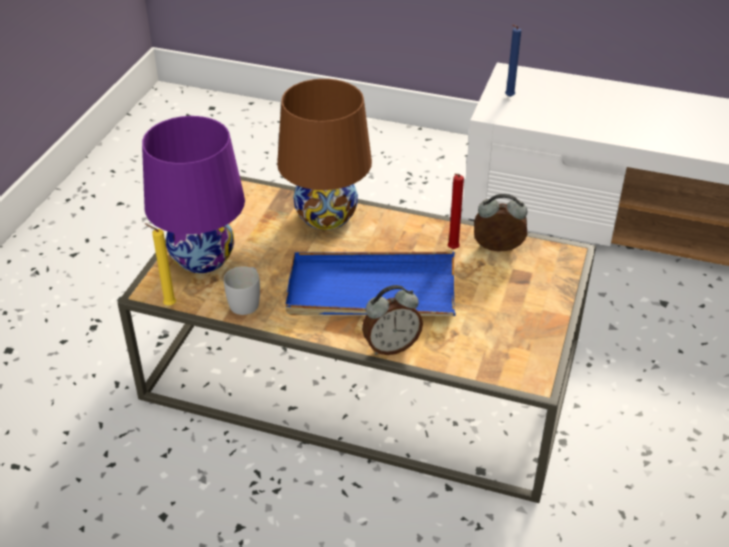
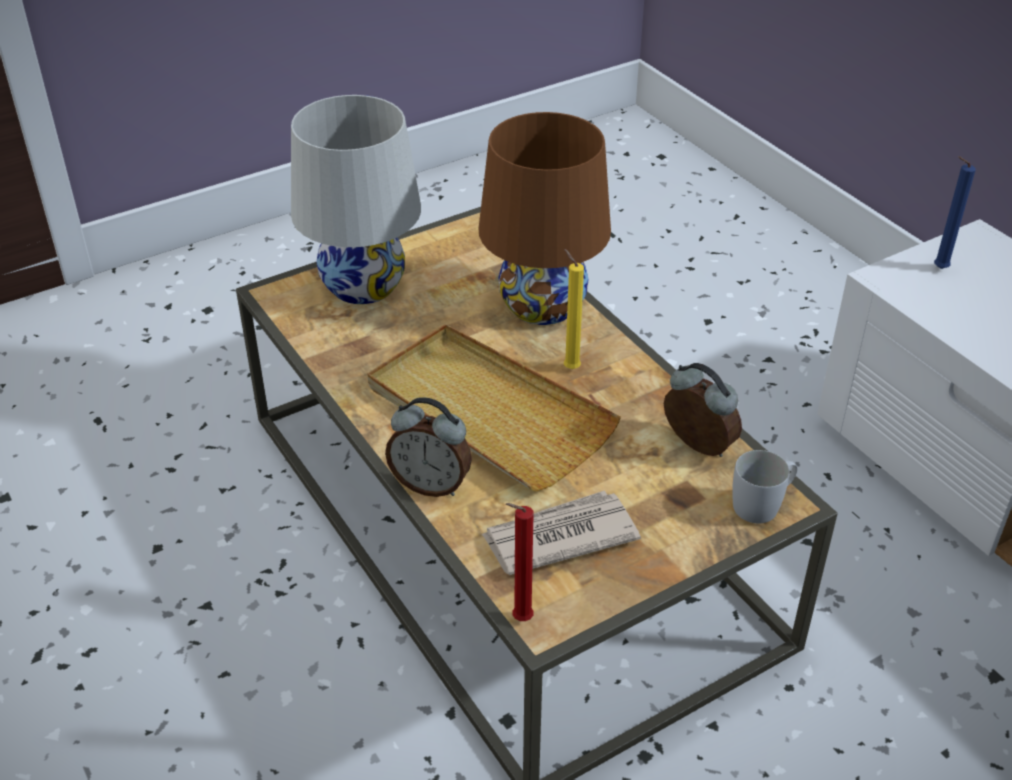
camera: 40 degrees right, 0 degrees up
(168, 305) = (274, 315): yellow candle -> yellow candle (569, 367)
(203, 257) = (363, 285): purple table lamp -> white table lamp
(247, 301) = (349, 352): white mug -> white mug (763, 504)
(371, 290) = (487, 412): blue tray -> beige tray
(452, 250) = (638, 417): red candle -> red candle (519, 619)
(489, 333) = (558, 537): none -> newspaper

